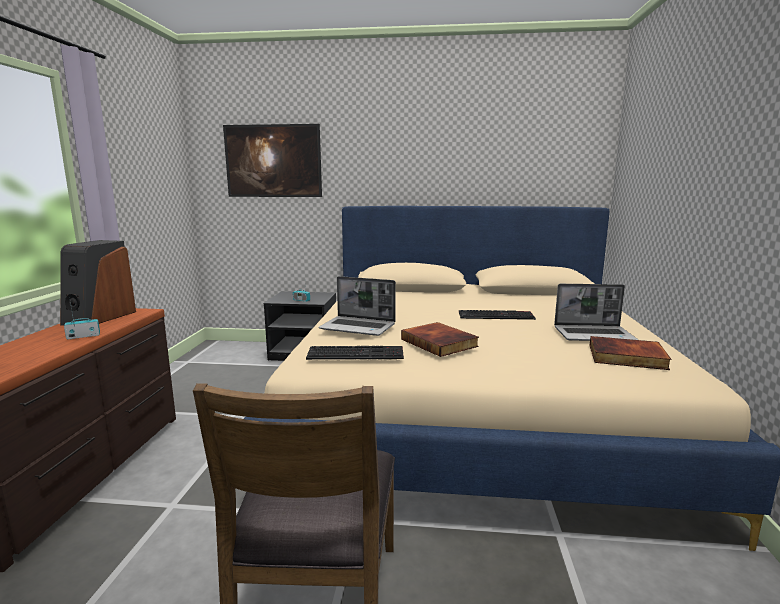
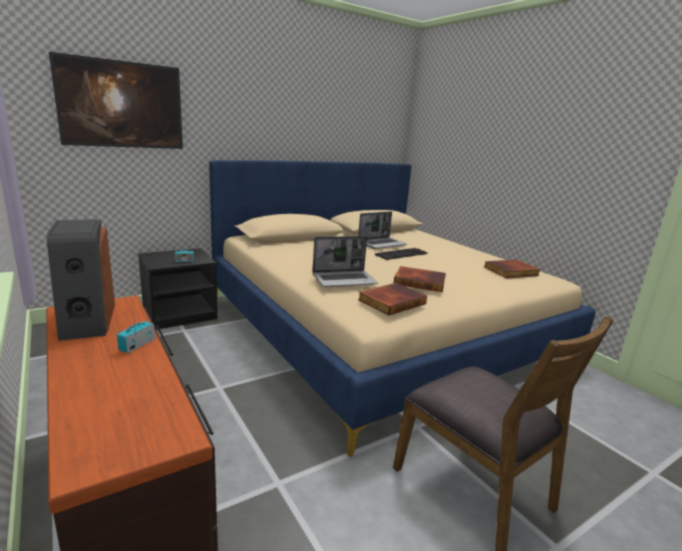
camera: 40 degrees left, 5 degrees up
(357, 353) = (391, 301): keyboard -> book
(594, 335) = (473, 260): laptop -> laptop (382, 244)

